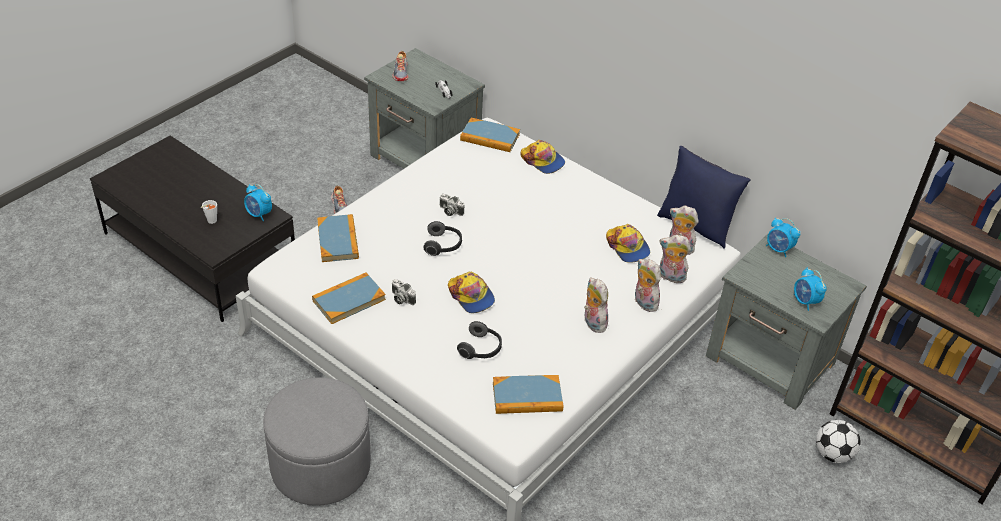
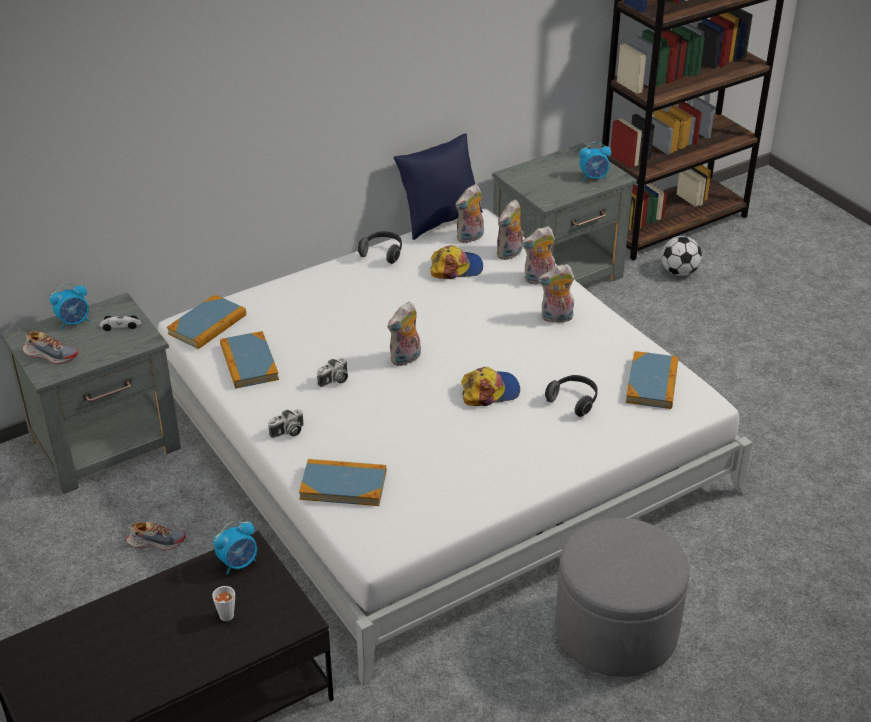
camera: 70 degrees left, 5 degrees down
(349, 300) = (459, 491): book -> book (249, 363)
(401, 298) = (473, 447): camera -> camera (288, 432)
(443, 245) = (395, 396): headphones -> headphones (382, 253)
(491, 242) = (406, 359): none -> plush toy
(543, 161) = (276, 294): cap -> none
(778, 249) = (518, 172): alarm clock -> alarm clock (74, 322)

